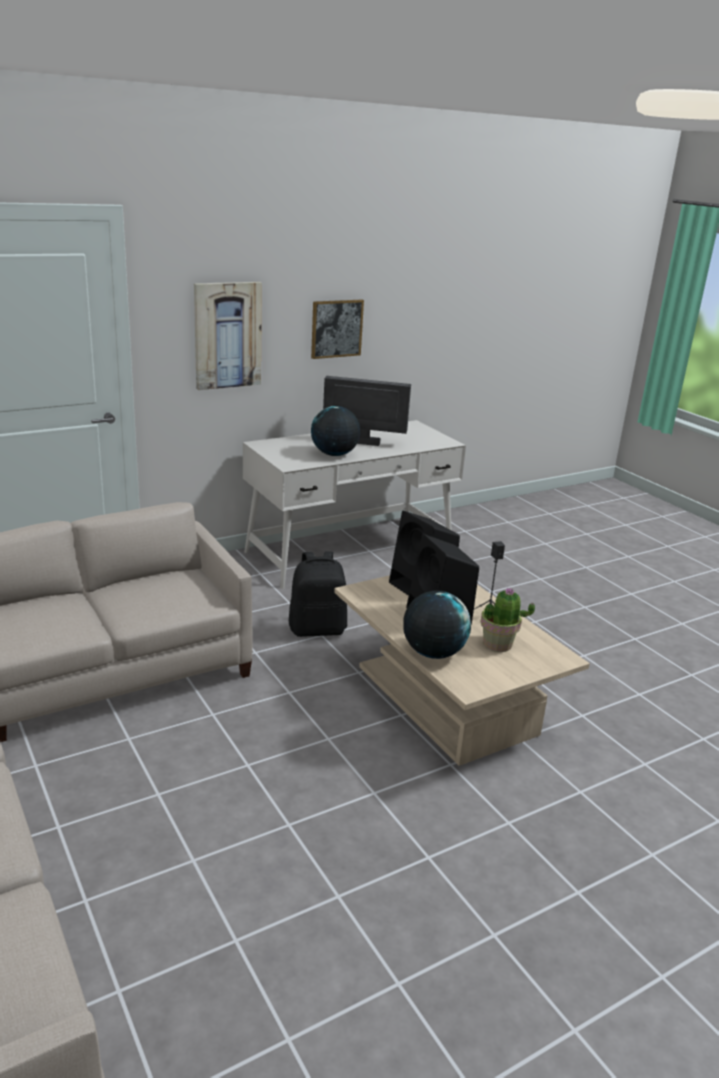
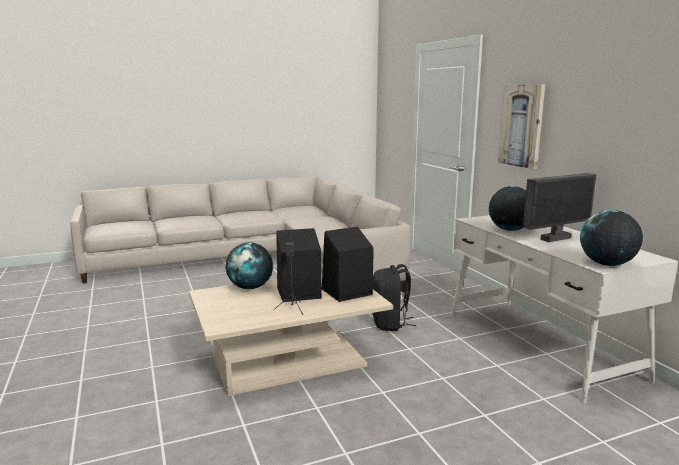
camera: 100 degrees right, 10 degrees down
(336, 328) = (602, 132): picture -> none
(363, 443) = (554, 238): monitor -> monitor turned 45 degrees clockwise
(439, 439) = (607, 264): none -> globe
(498, 644) = (250, 307): potted plant -> none

